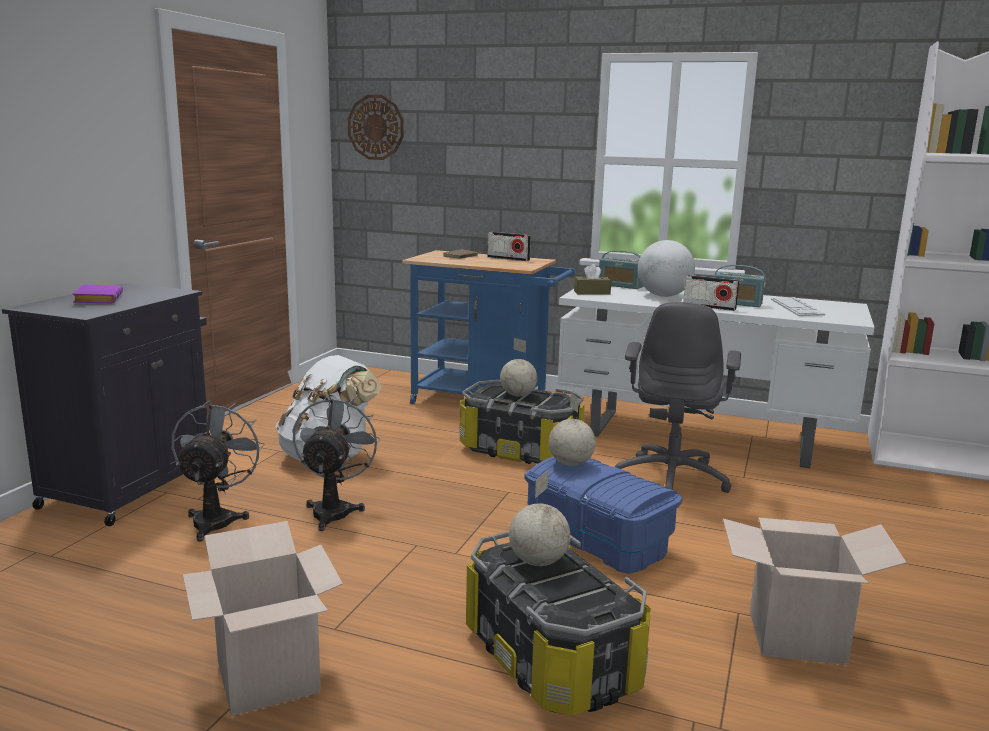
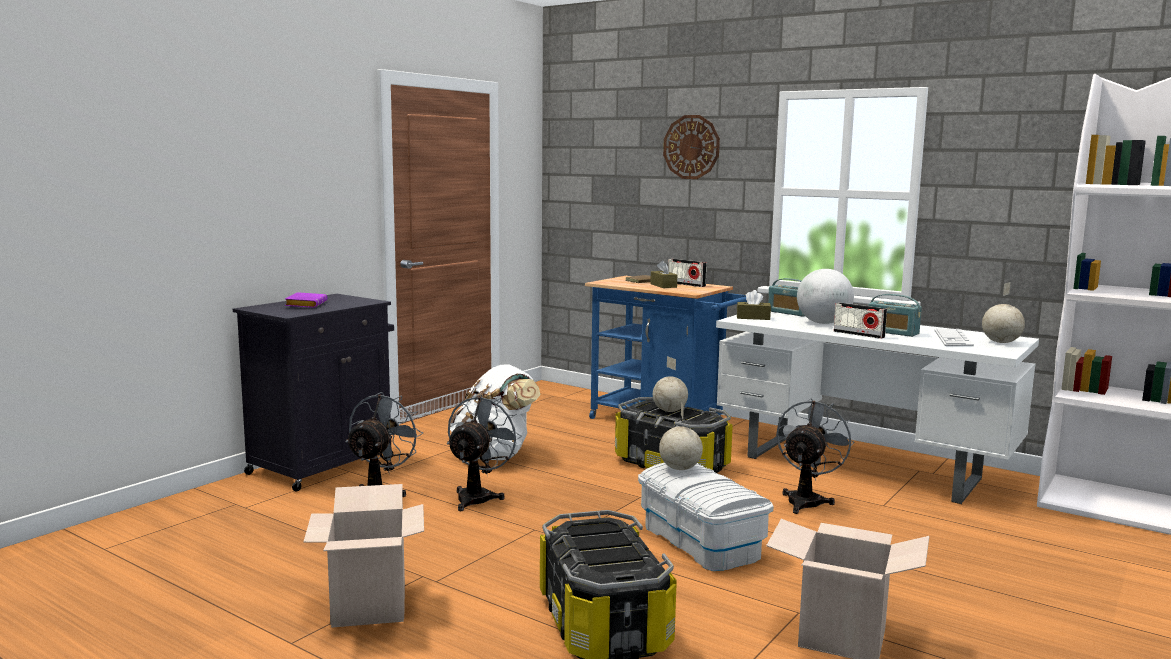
camera: 15 degrees right, 5 degrees down
(376, 127) = (580, 162): wall clock -> wall clock (691, 147)
(487, 261) = (663, 285): none -> brown tissue box
(537, 562) = (596, 536): globe -> globe (1000, 342)
(596, 539) = (700, 542): blue storage box -> white storage box
(672, 478) = (807, 500): grey office chair -> grey fan

